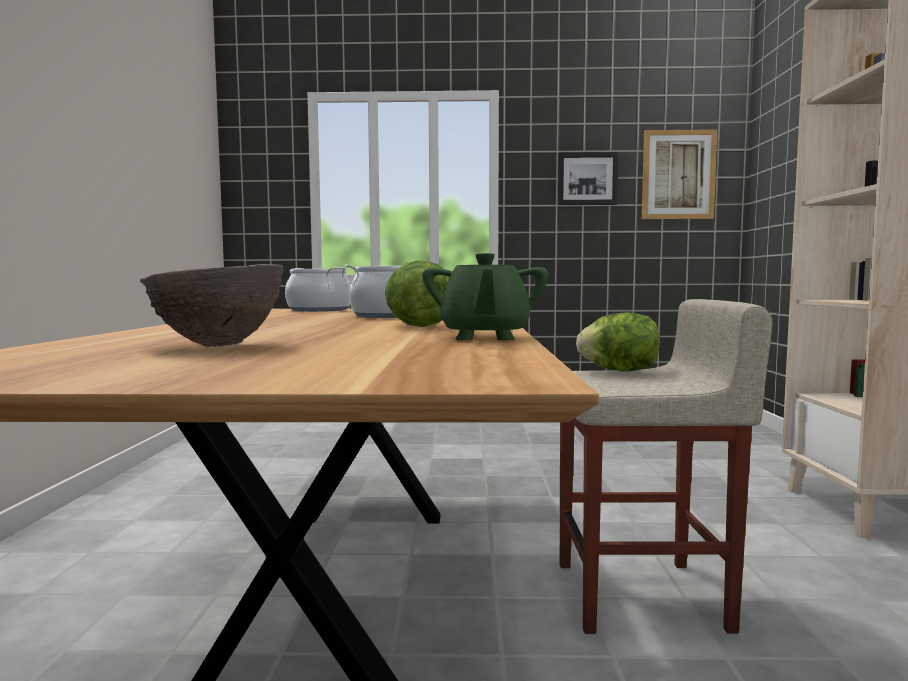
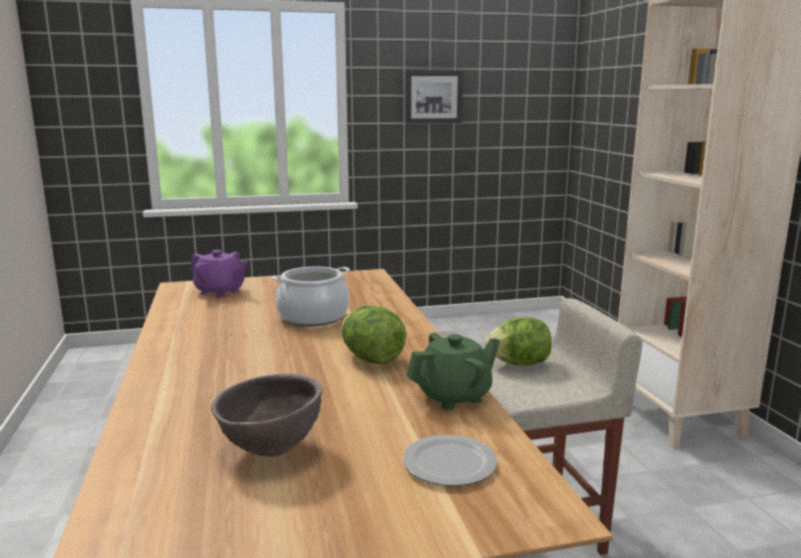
camera: 15 degrees left, 10 degrees up
(319, 310) = (220, 292): cooking pot -> purple teapot
(419, 356) = (451, 463): none -> plate
(484, 337) = (454, 397): green teapot -> green teapot turned 105 degrees counterclockwise
(678, 175) = (516, 93): picture -> none

